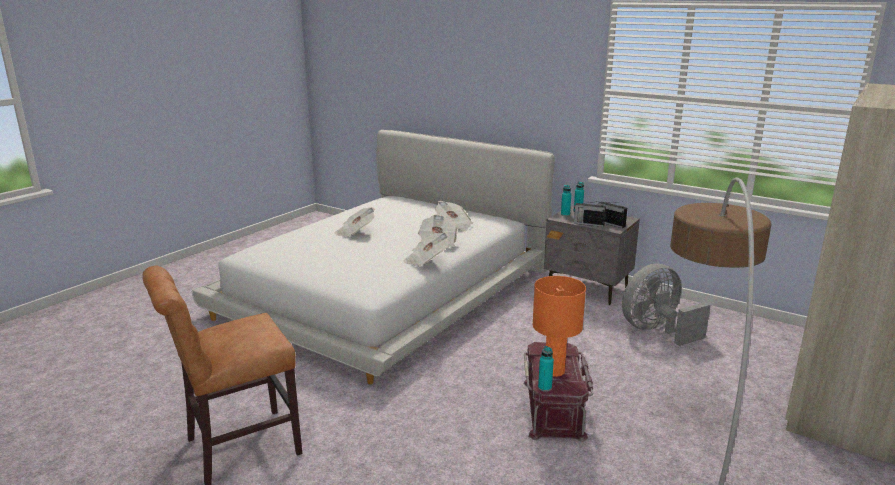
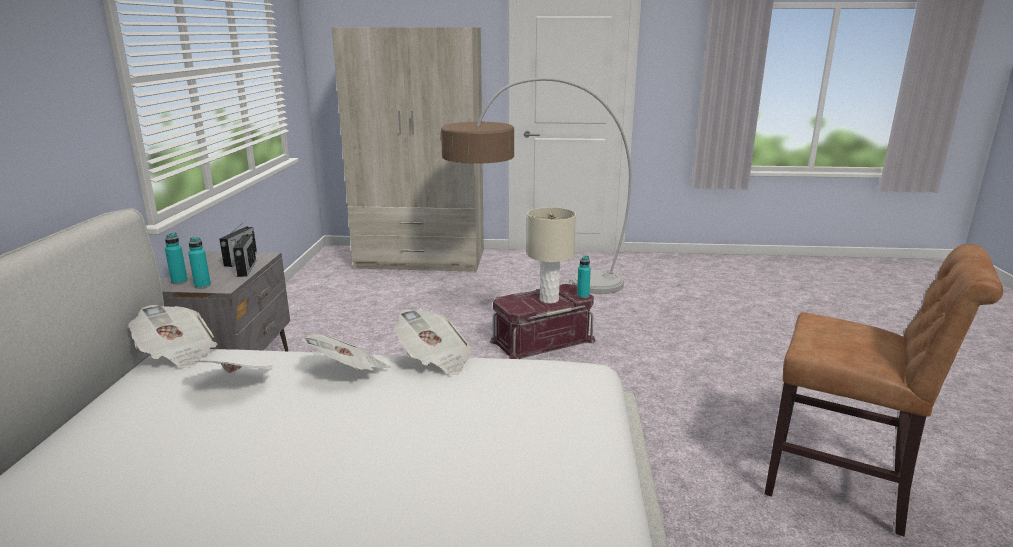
camera: 120 degrees left, 0 degrees up
(355, 233) = (340, 484): newspaper -> newspaper (177, 353)
(554, 371) = (548, 299): orange table lamp -> beige table lamp
(656, 331) = (346, 321): grey fan -> none

